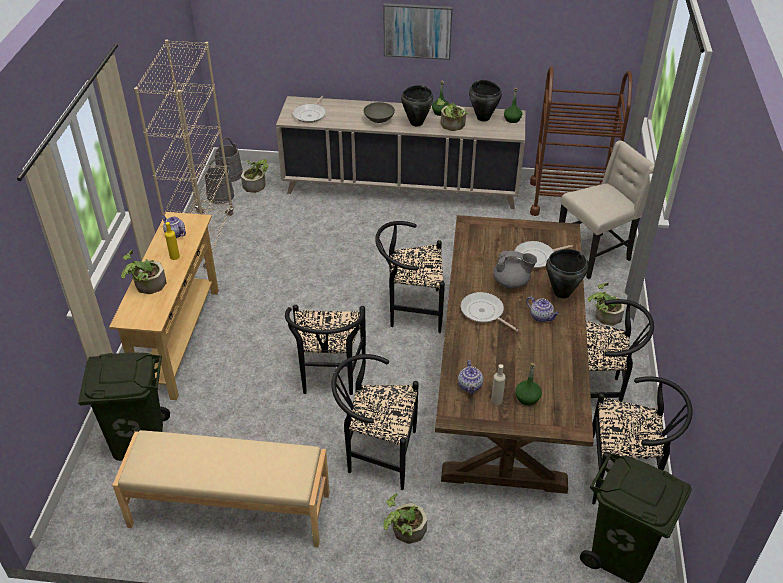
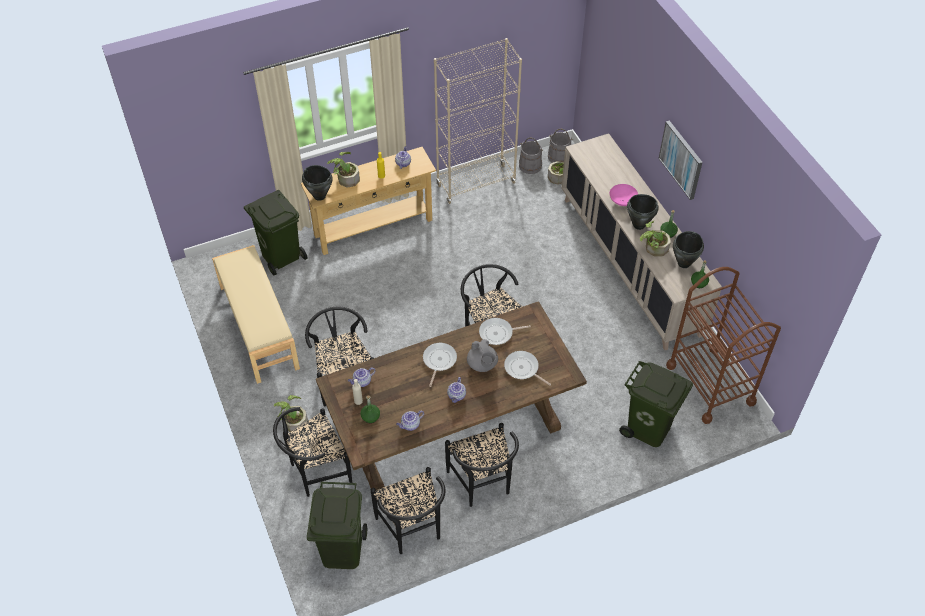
camera: 60 degrees right, 10 degrees up
(310, 114) = (594, 159): frying pan -> frying pan (498, 333)
(329, 378) = (393, 322): black chair -> black chair (316, 472)
(379, 120) = (623, 201): grey bowl -> pink bowl
(559, 368) = (410, 425): none -> teapot
(561, 293) = (492, 398): black cooking pot -> black cooking pot (319, 196)
(594, 254) = (648, 429): beige chair -> green trash can
(604, 316) = (574, 461): potted plant -> none

